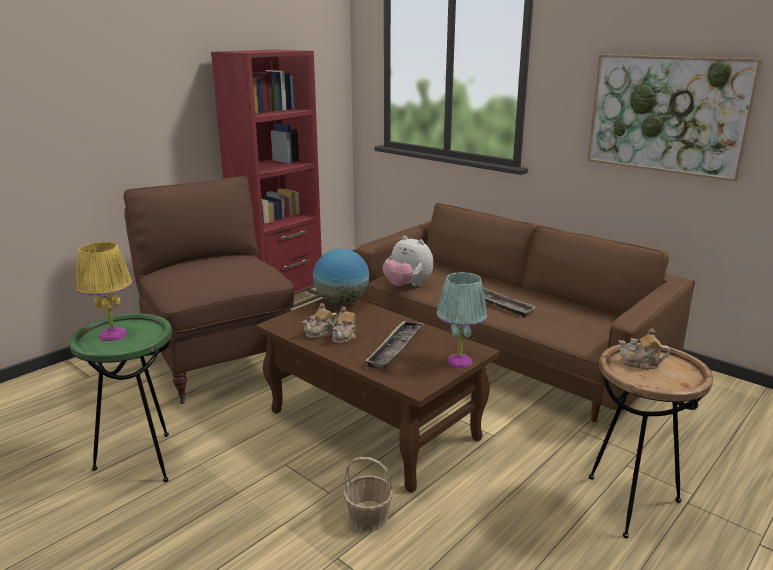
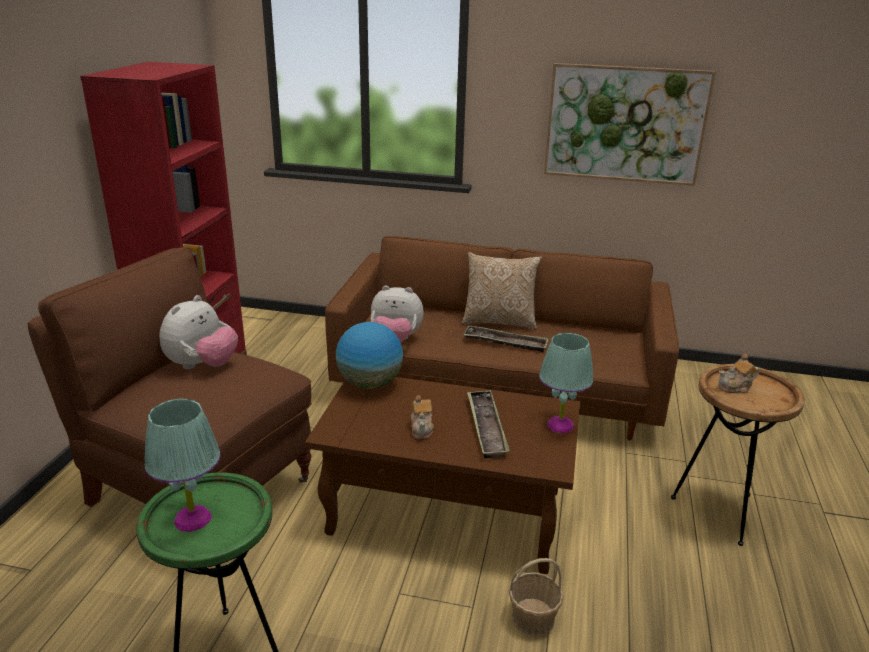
camera: 30 degrees left, 5 degrees up
(113, 335) = (192, 518): yellow table lamp -> turquoise table lamp
(226, 261) = (202, 366): none -> plush toy
(321, 333) = (391, 431): teapot -> none
(512, 289) = (499, 321): none -> pillow

